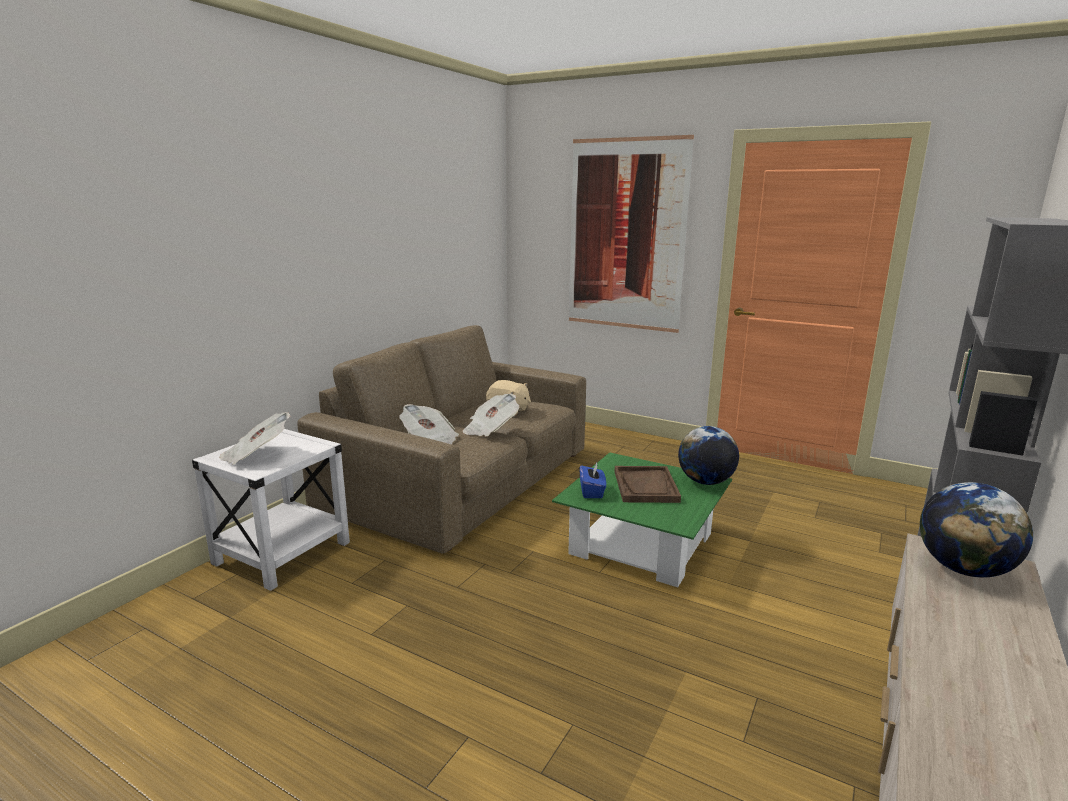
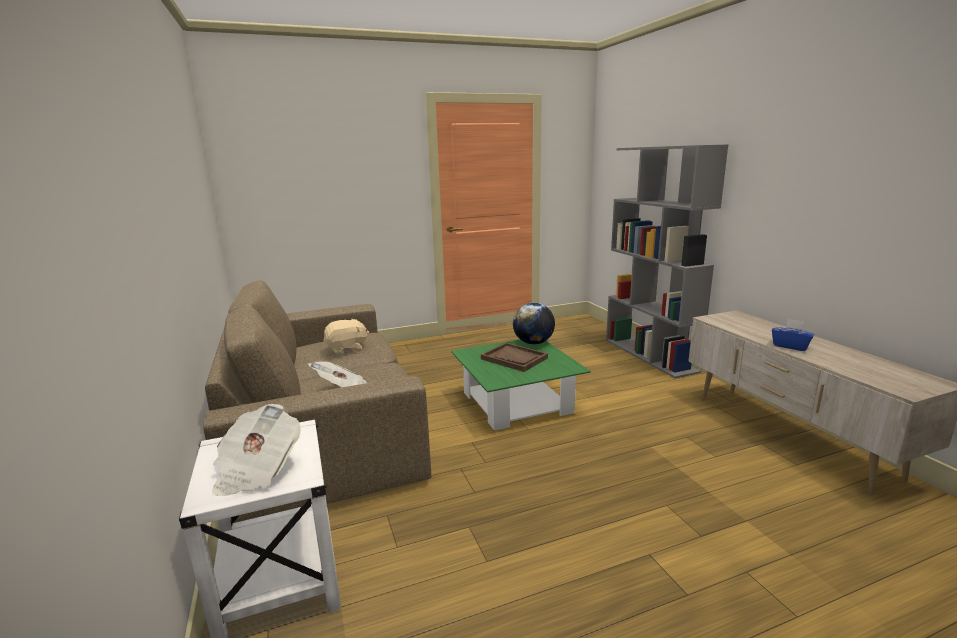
camera: 50 degrees left, 0 degrees up
(490, 429) = (369, 364): newspaper -> none
(592, 491) = (496, 375): blue tissue box -> blue tissue box (790, 346)
(626, 235) = (349, 180): picture -> none
(964, 569) = (734, 321): globe -> none

